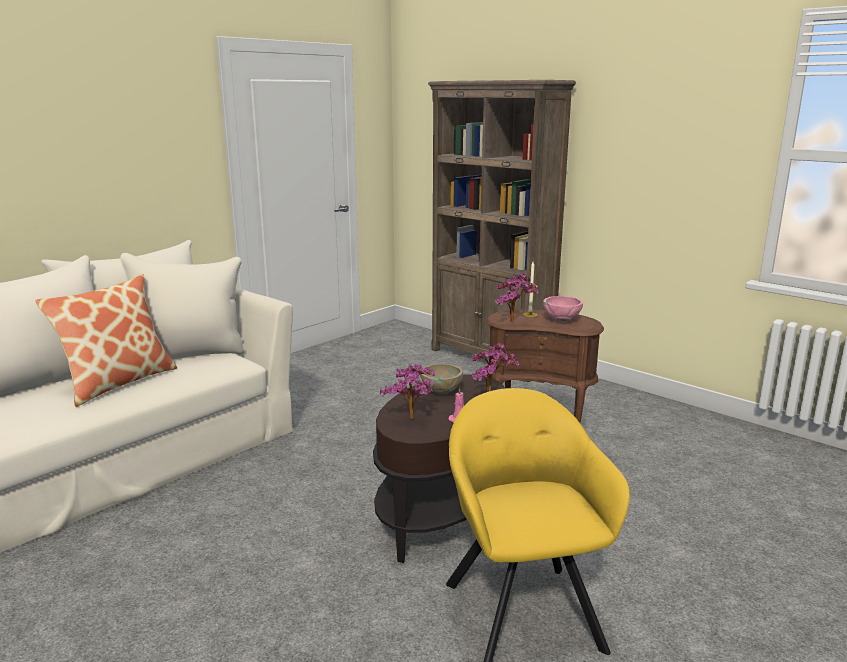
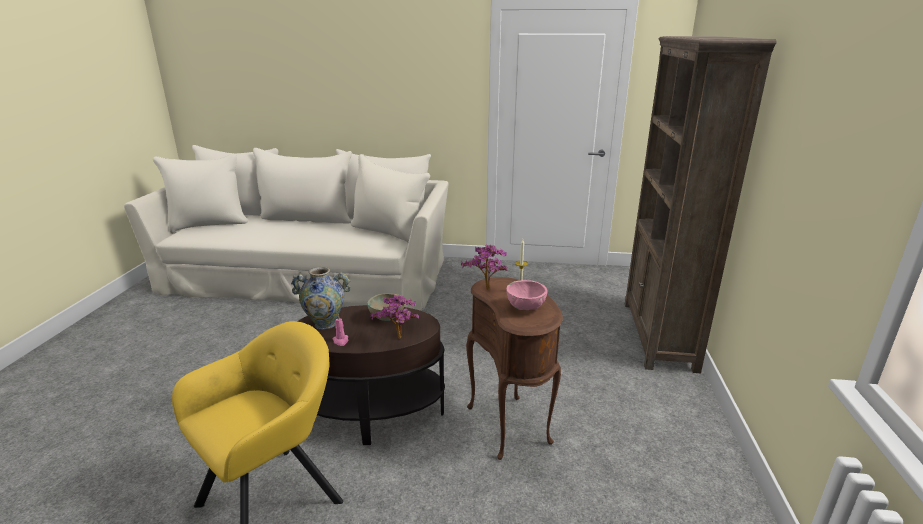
camera: 55 degrees right, 5 degrees up
(118, 382) = (325, 233): pillow -> none
(412, 420) = (325, 324): potted plant -> vase

